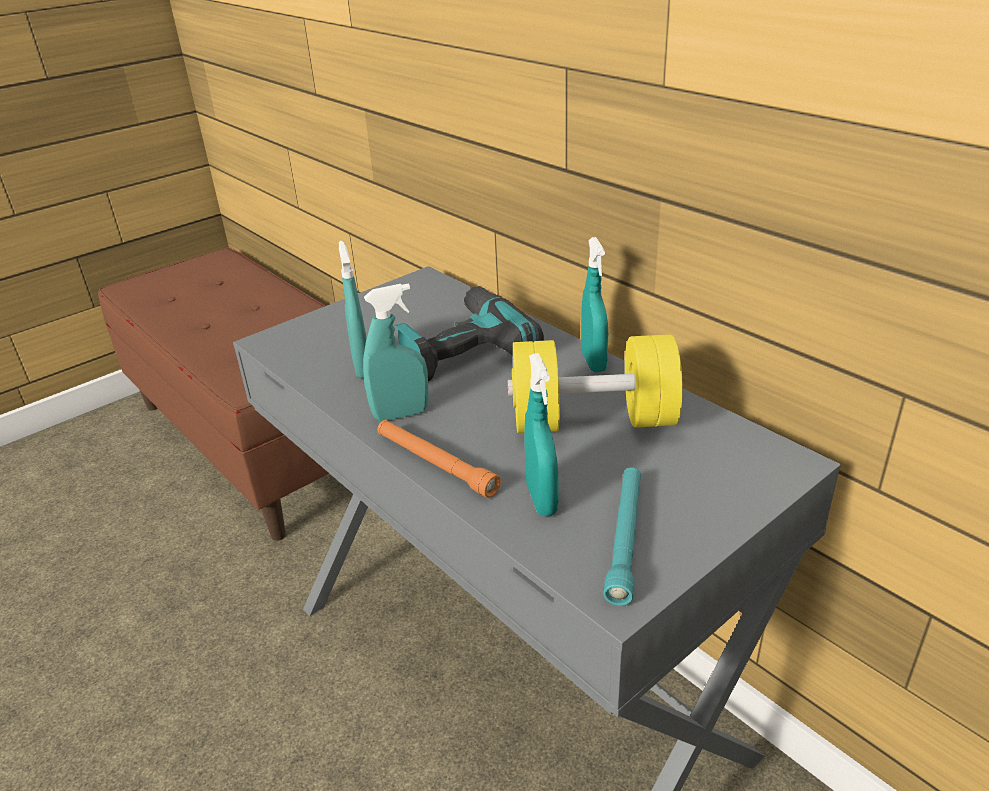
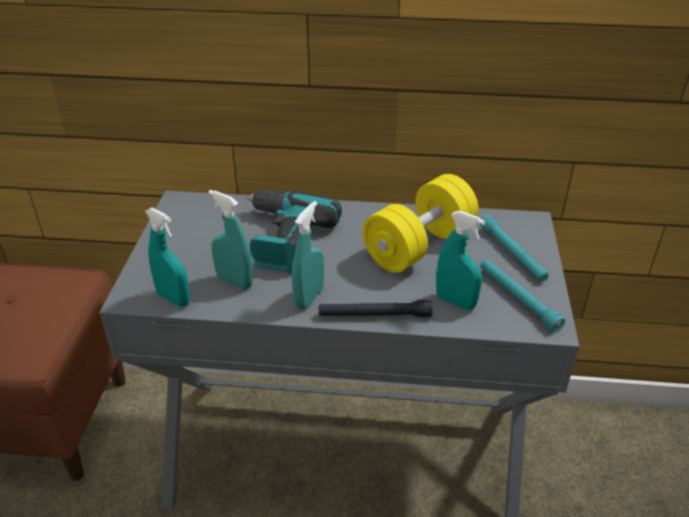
camera: 45 degrees left, 5 degrees up
(435, 464) = (374, 315): orange flashlight -> black flashlight
(593, 362) = (371, 211): turquoise spray bottle -> turquoise spray bottle (173, 298)
(700, 486) = (512, 254): none -> turquoise flashlight

